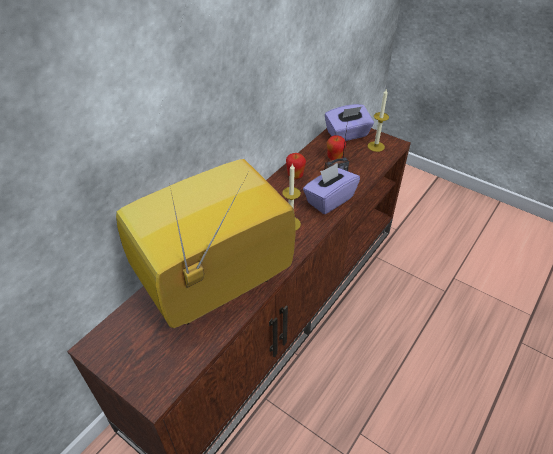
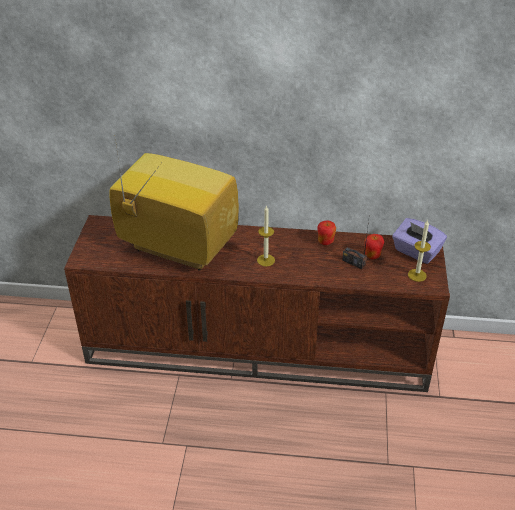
camera: 60 degrees right, 5 degrees down
(329, 200) = (313, 271): purple tissue box -> none

